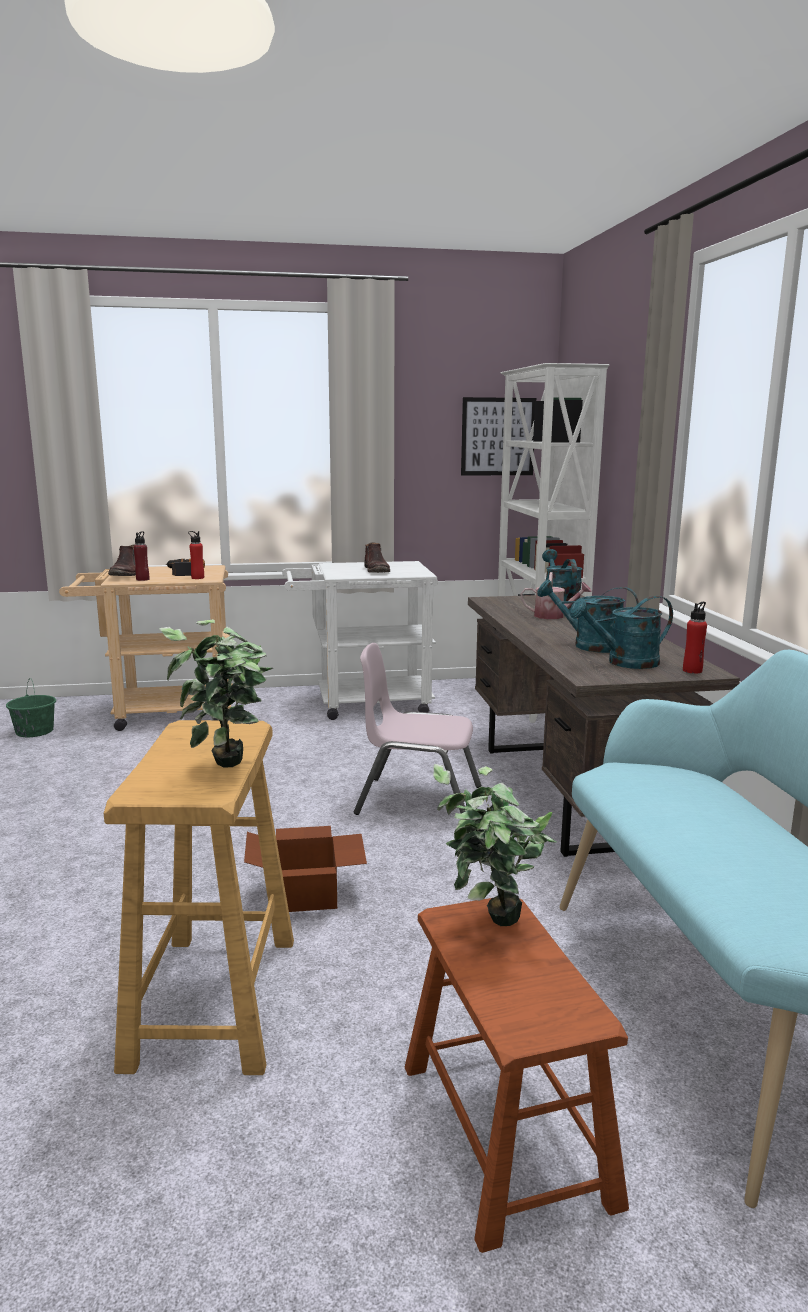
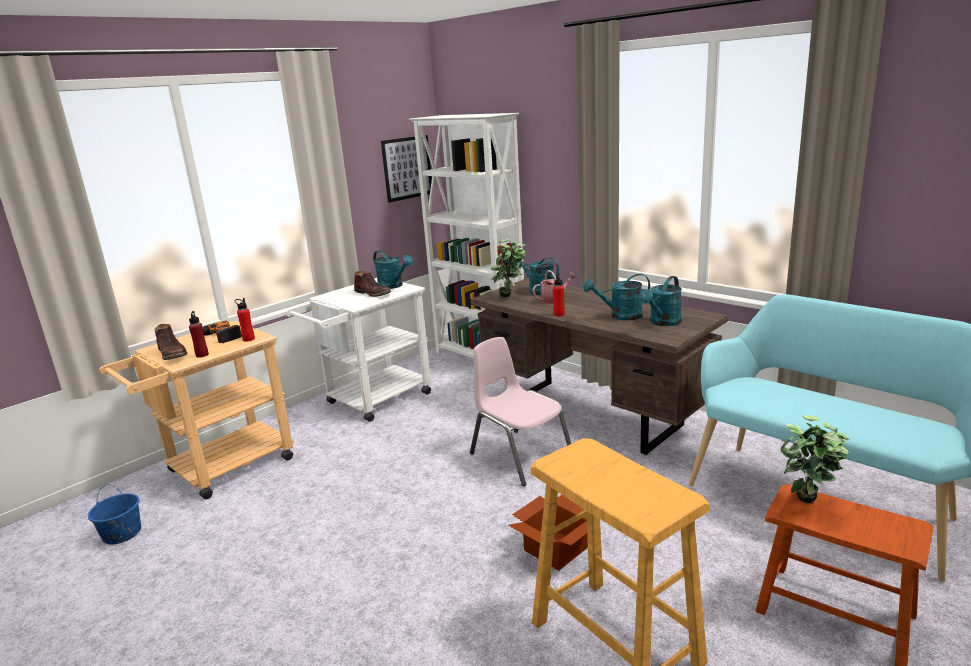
camera: 35 degrees left, 5 degrees up
(34, 731) = (121, 533): green bucket -> blue bucket
(226, 771) = (651, 480): potted plant -> potted plant (510, 297)
(410, 569) = (393, 286): none -> turquoise watering can
(418, 800) = (520, 456): pink chair -> pink chair turned 75 degrees clockwise
(692, 670) = (701, 317): red bottle -> red bottle (559, 314)

